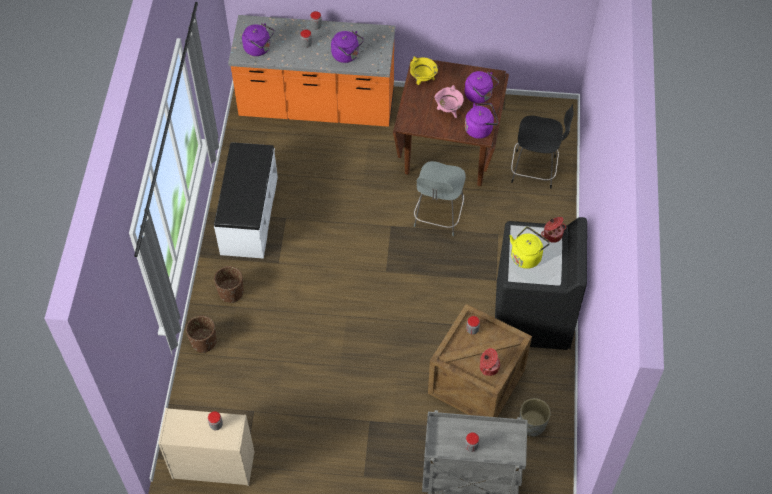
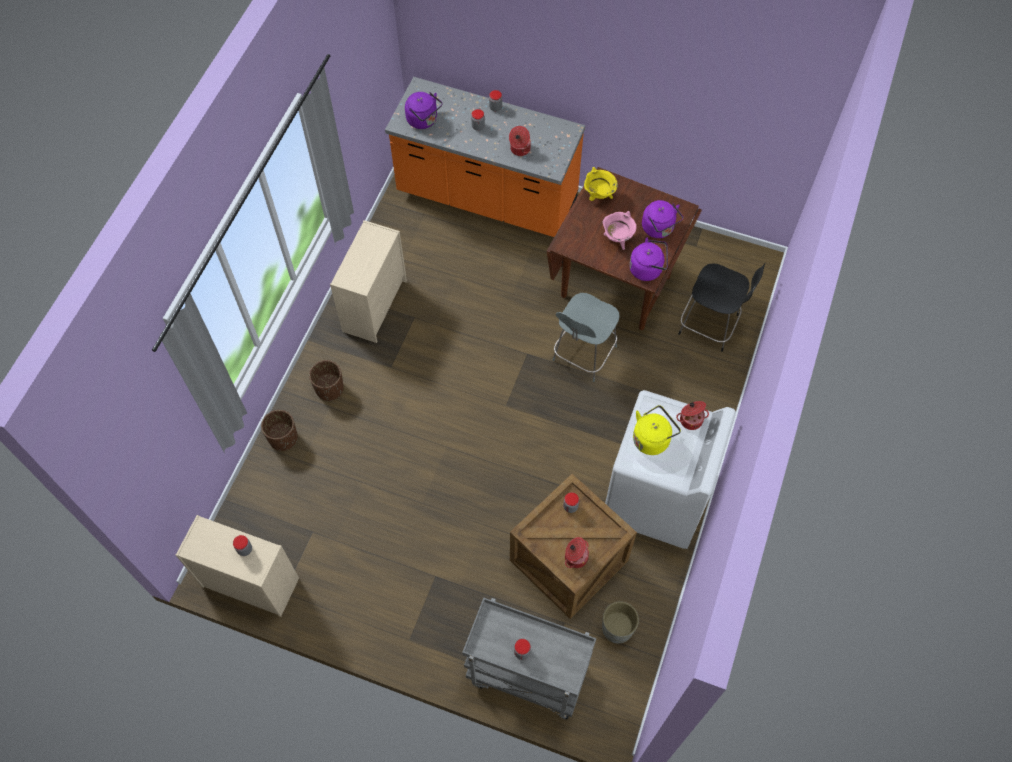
camera: 15 degrees right, 5 degrees up
(248, 215) = (375, 305): white bench -> beige dresser
(347, 55) = (519, 149): purple kettle -> cooking pot
(532, 316) = (656, 498): black washing machine -> white washing machine

